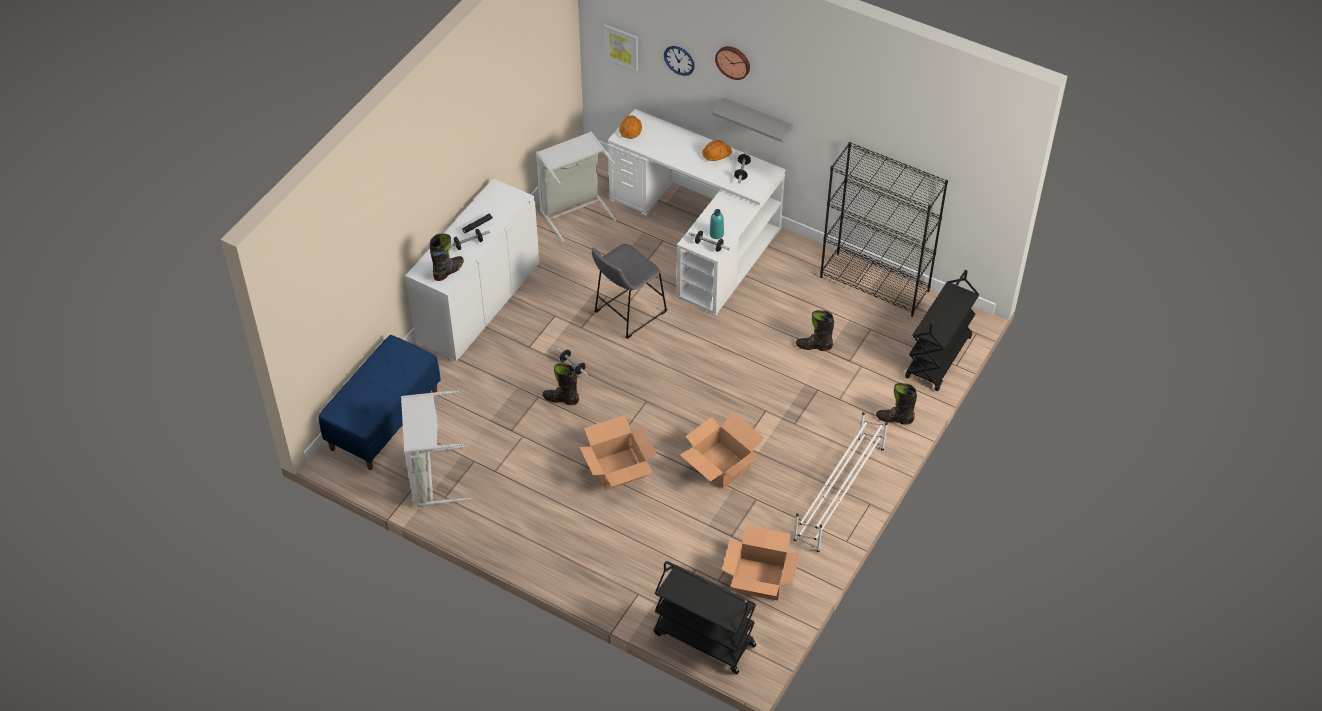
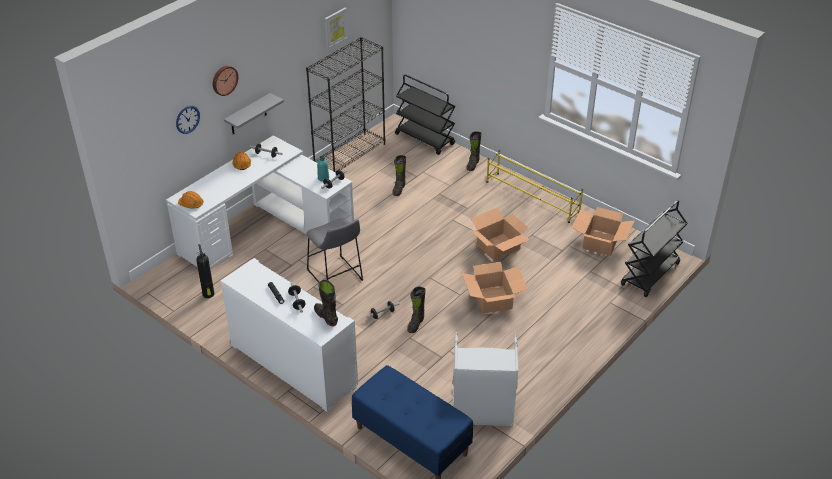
camera: 80 degrees left, 10 degrees down
(574, 211) = (208, 295): grey laundry basket -> fire extinguisher
(621, 47) = (143, 153): picture -> picture (335, 28)
(838, 494) = (532, 197): white shoe rack -> yellow shoe rack

